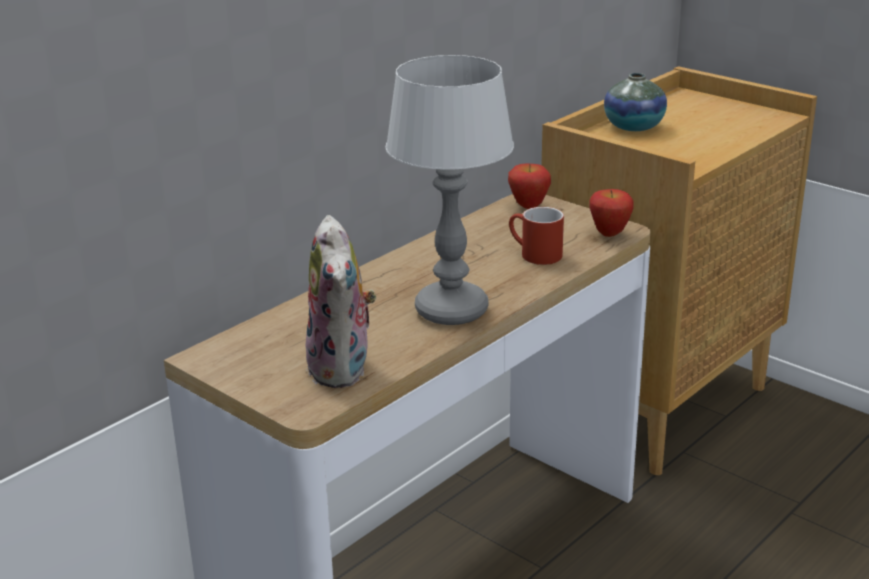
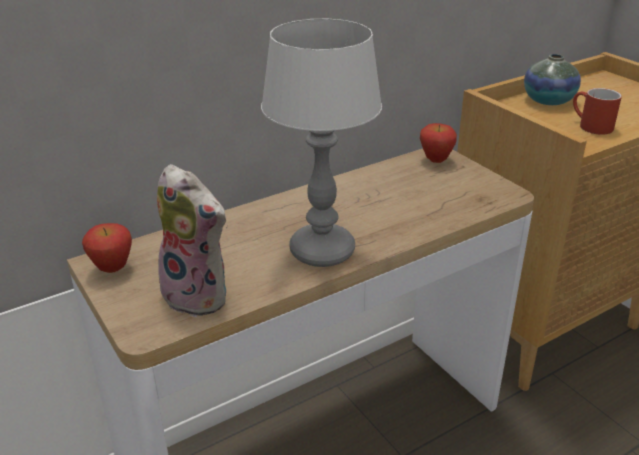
camera: 15 degrees right, 5 degrees up
(344, 369) = (200, 295): plush toy -> plush toy turned 60 degrees counterclockwise
(533, 254) = (419, 206): red mug -> red mug (589, 126)
(609, 234) = (495, 196): apple -> apple (113, 269)

